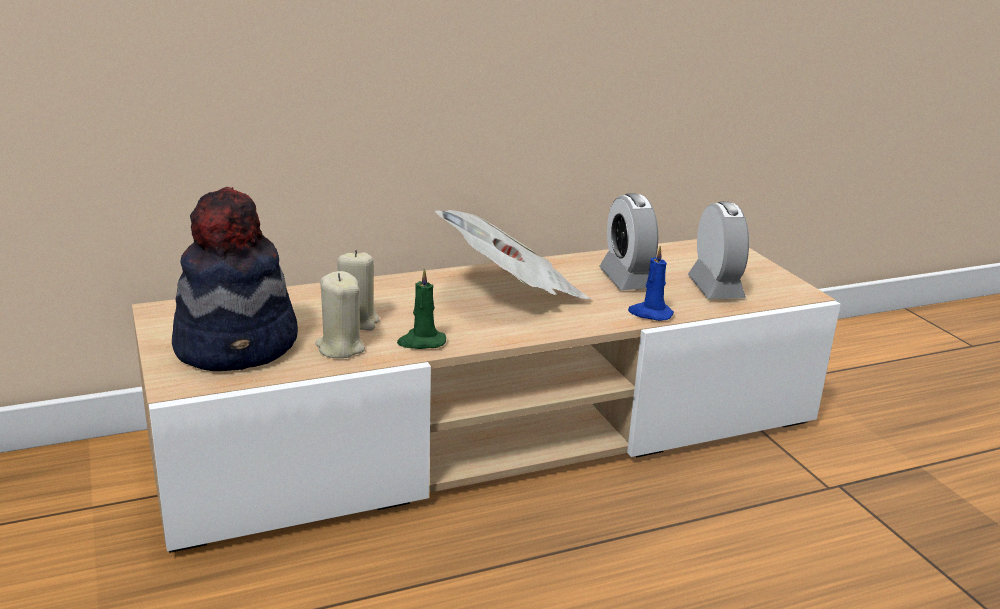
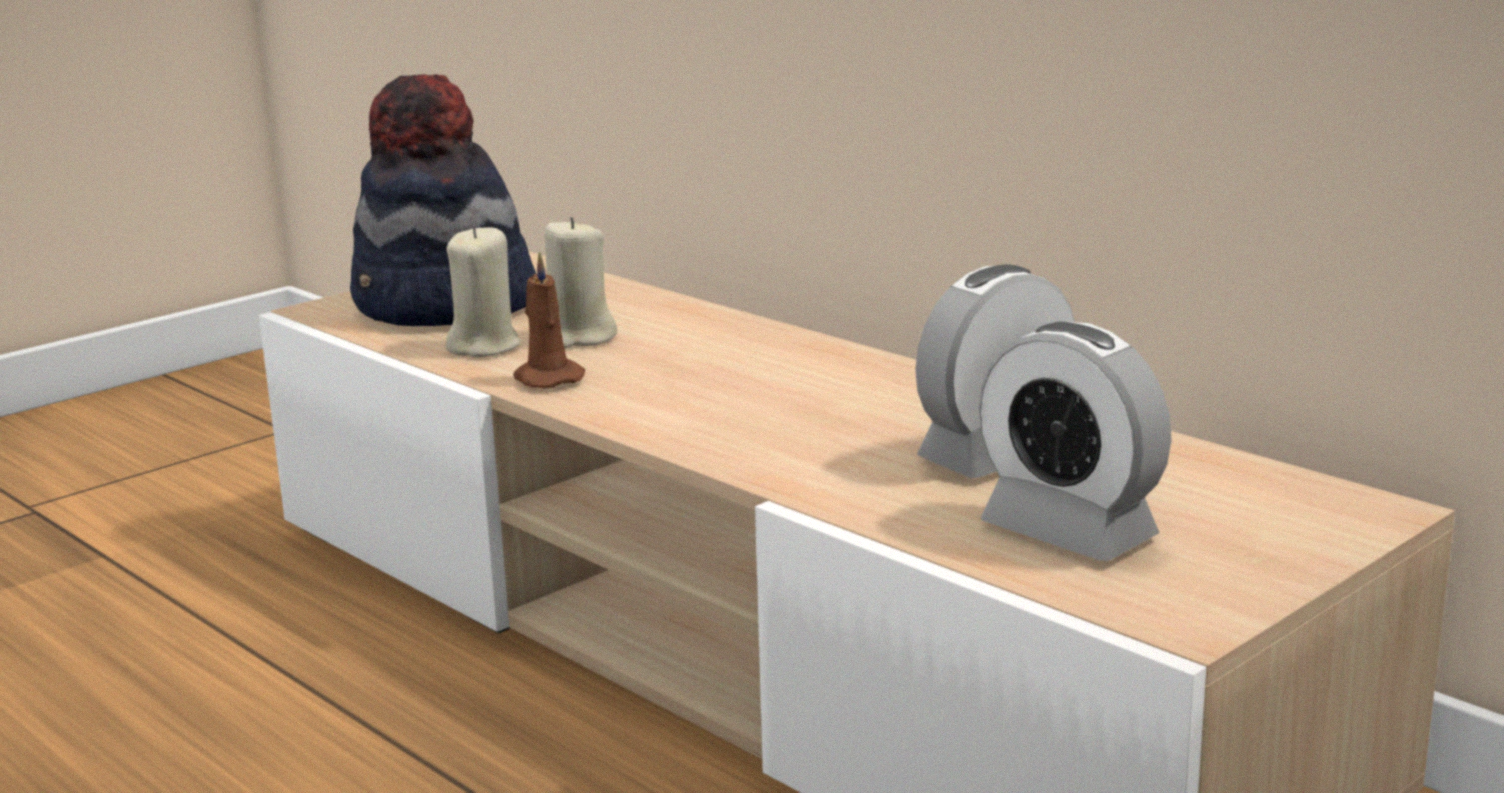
camera: 70 degrees right, 5 degrees down
(421, 342) = (546, 378): green candle -> brown candle
(512, 293) = (804, 393): newspaper -> none
(650, 313) = (845, 495): blue candle -> none
(715, 288) = (1068, 532): alarm clock -> alarm clock turned 75 degrees clockwise

